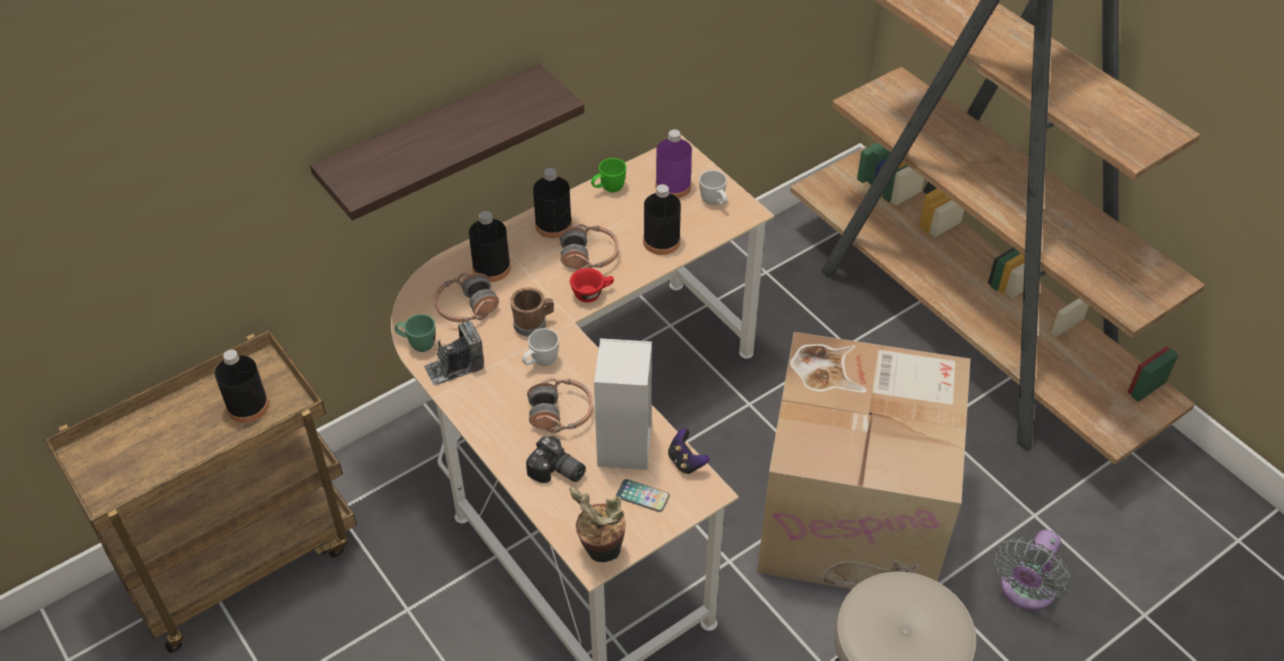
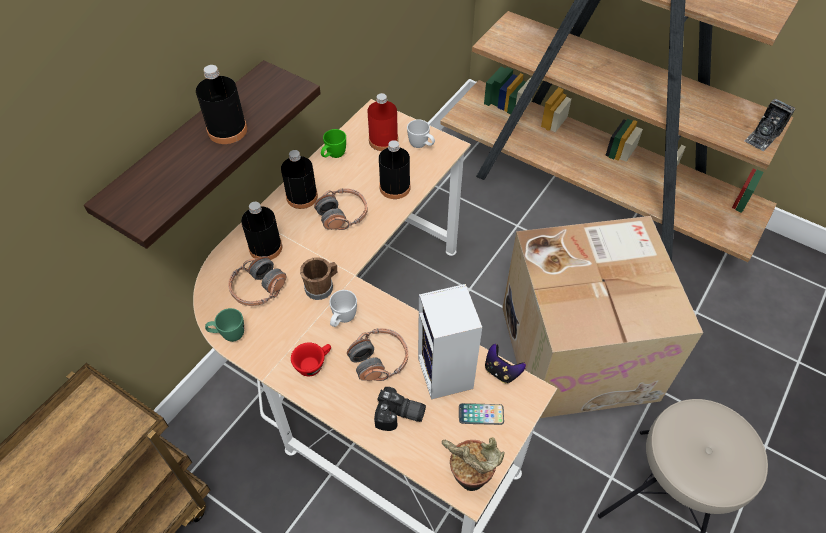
camera: 20 degrees left, 5 degrees up
(248, 406) = (90, 442): black bottle -> black bottle (227, 130)
(454, 367) = (270, 346): camera -> camera (763, 136)
(592, 293) = (359, 246): red cup -> red cup (313, 363)
(673, 186) = (383, 140): purple bottle -> red bottle
(1025, 591) = (716, 370): grey fan -> none

